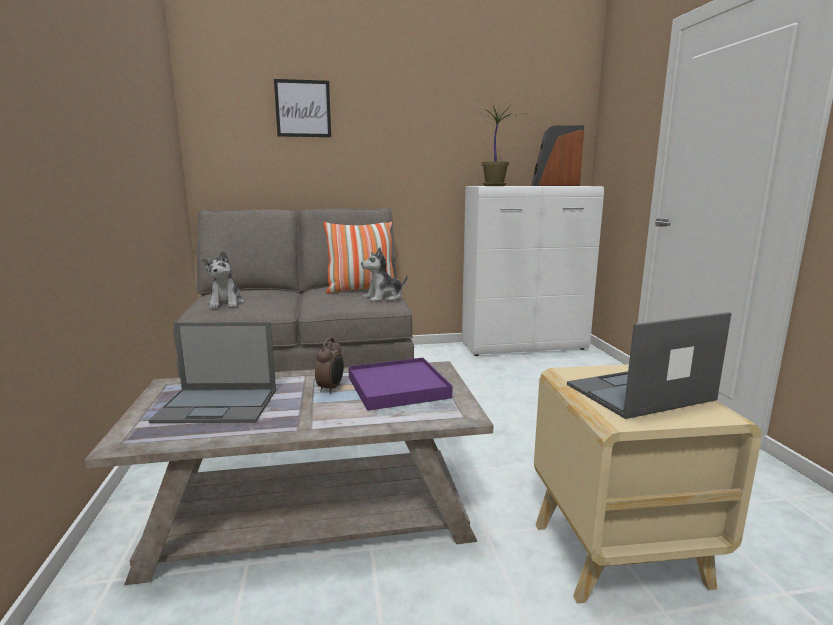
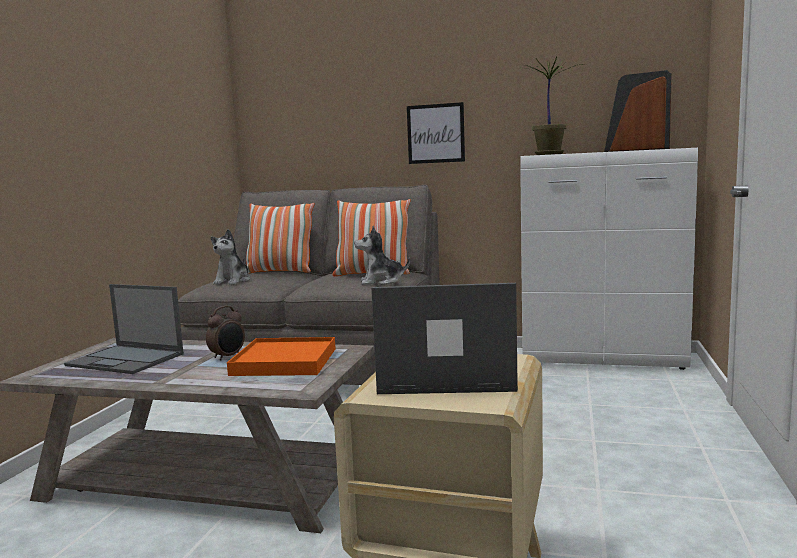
camera: 25 degrees right, 5 degrees down
(259, 290) = (280, 272): none -> pillow
(303, 108) = (344, 84): picture -> picture (435, 133)
(398, 387) = (285, 362): purple tray -> orange tray

